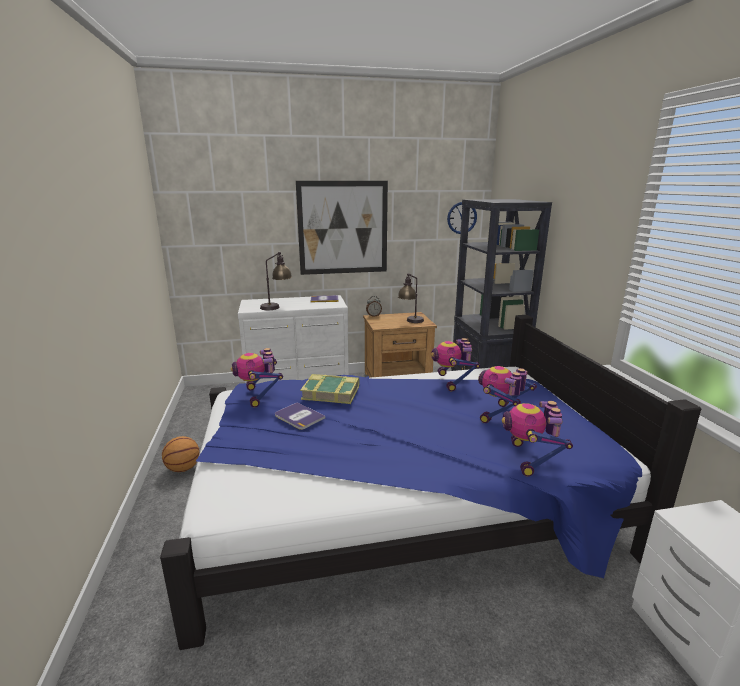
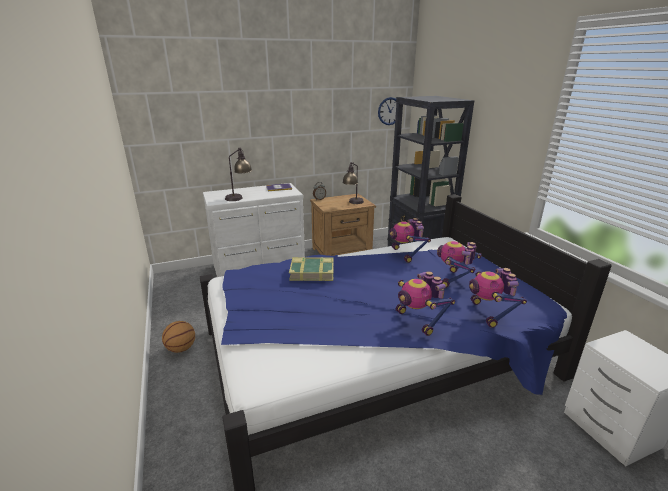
camera: 10 degrees left, 5 degrees up
(259, 396) = (251, 280): toy robot -> toy robot (418, 320)
(299, 416) = (294, 296): book -> none
(343, 228) = (291, 123): picture -> none

